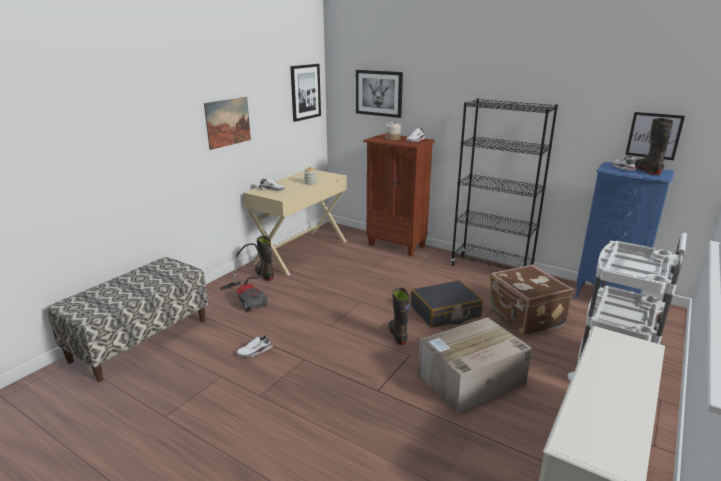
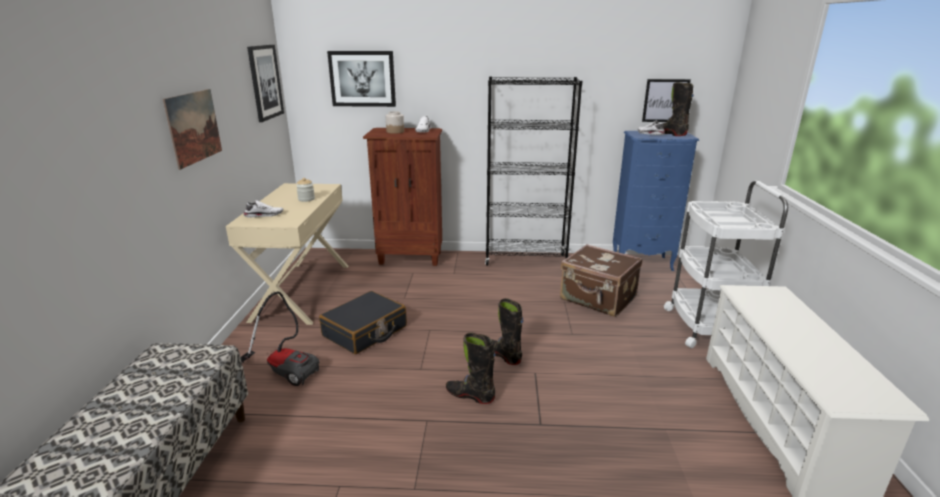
camera: 30 degrees left, 0 degrees up
(255, 352) = (356, 435): white shoe -> none
(264, 275) = (279, 333): black boot -> black boot (470, 395)
(445, 312) = (525, 315): black suitcase -> black suitcase (365, 331)
(470, 380) = (612, 377): cardboard box -> none

